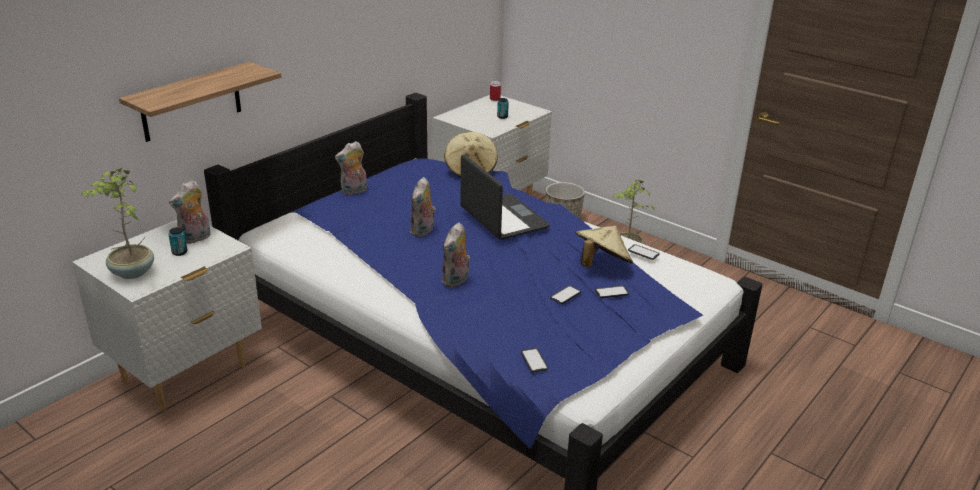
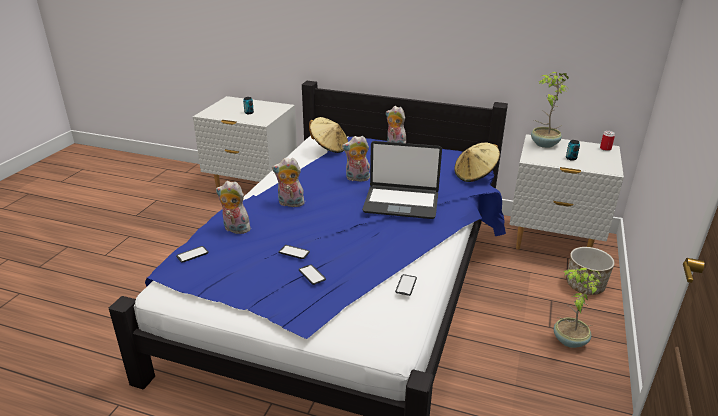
camera: 70 degrees right, 0 degrees up
(131, 273) = (221, 109): potted plant -> potted plant (543, 144)
(191, 102) = (308, 34): shelf -> none
(195, 238) = (267, 112): plush toy -> plush toy (235, 229)
(502, 218) = (401, 203): laptop -> laptop turned 60 degrees clockwise
(601, 265) = (362, 264): beige hat -> beige hat (329, 147)

